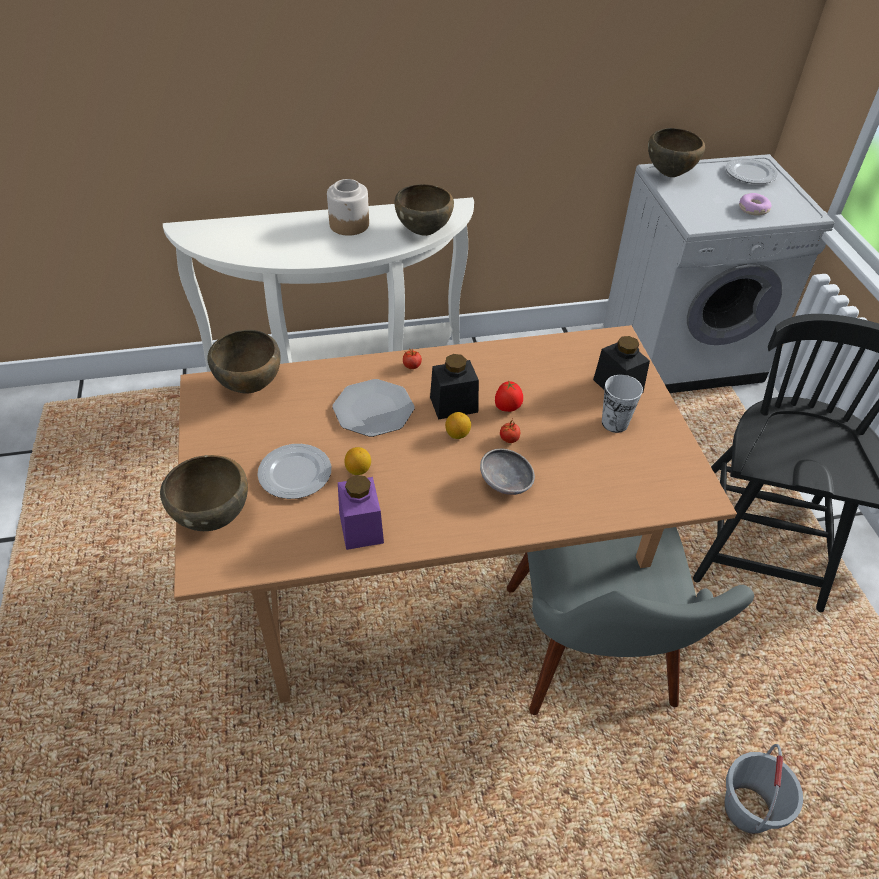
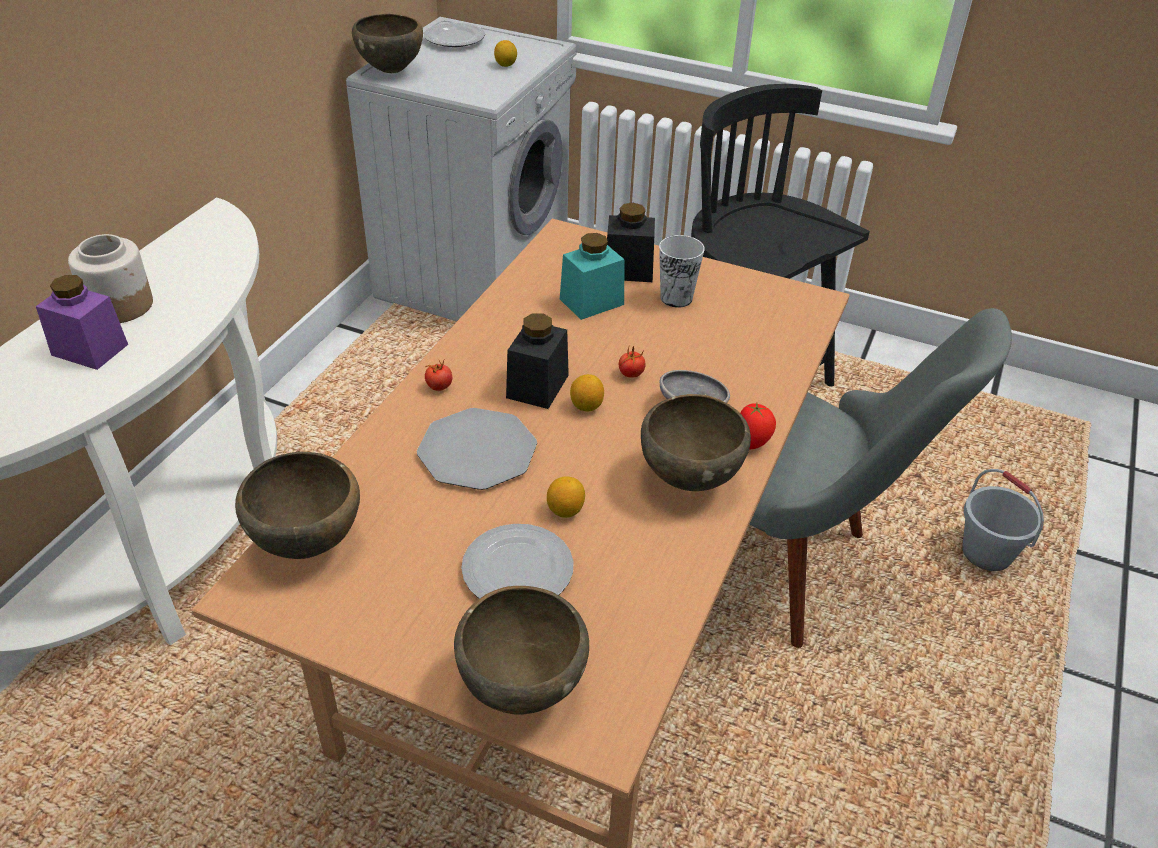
camera: 55 degrees left, 5 degrees down
(361, 527) = (659, 550): purple jar -> purple jar (90, 350)
(424, 232) = (227, 259): brown bowl -> brown bowl (689, 479)
(507, 408) = (584, 352): tomato -> tomato (752, 443)
(562, 386) = (591, 302): none -> turquoise jar
(753, 209) = (505, 65): donut -> lemon

